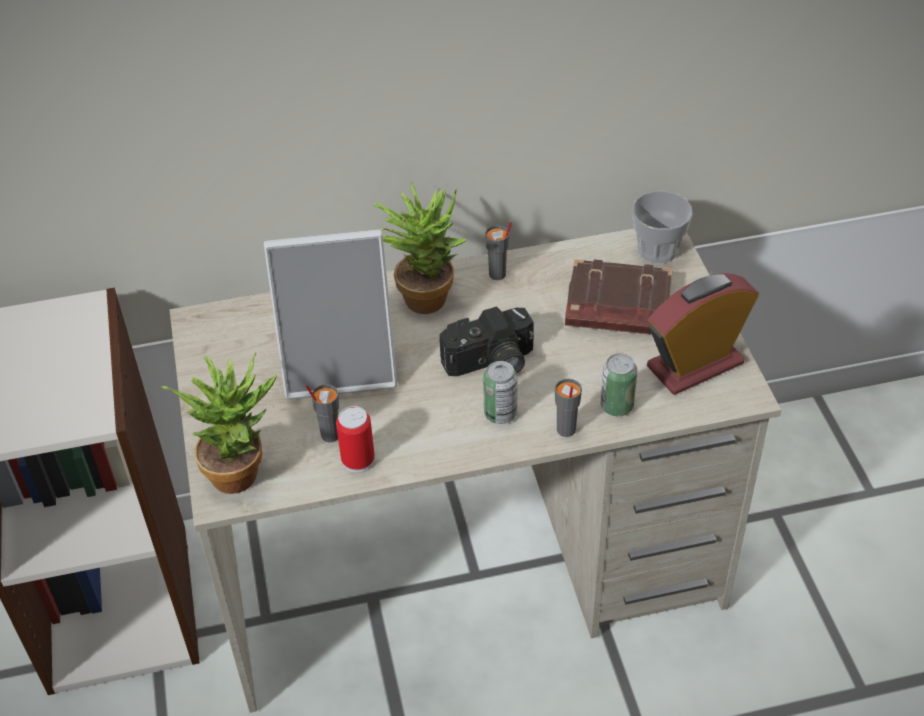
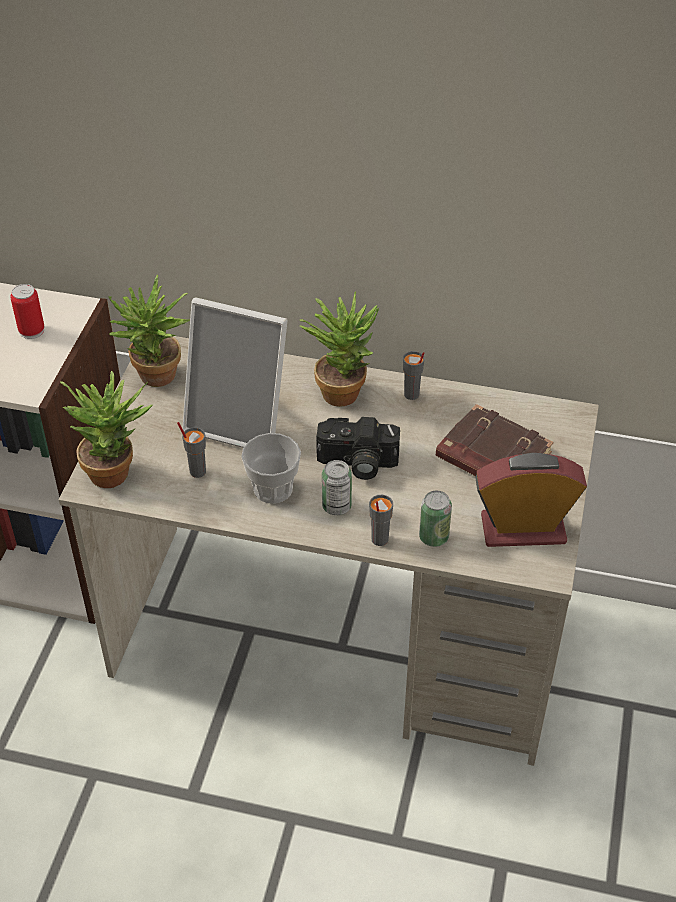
camera: 25 degrees right, 0 degrees up
(216, 357) = (155, 380): none -> potted plant
(358, 460) = (205, 498): can -> can (31, 330)
(657, 250) = (560, 422): cup -> cup (273, 489)

